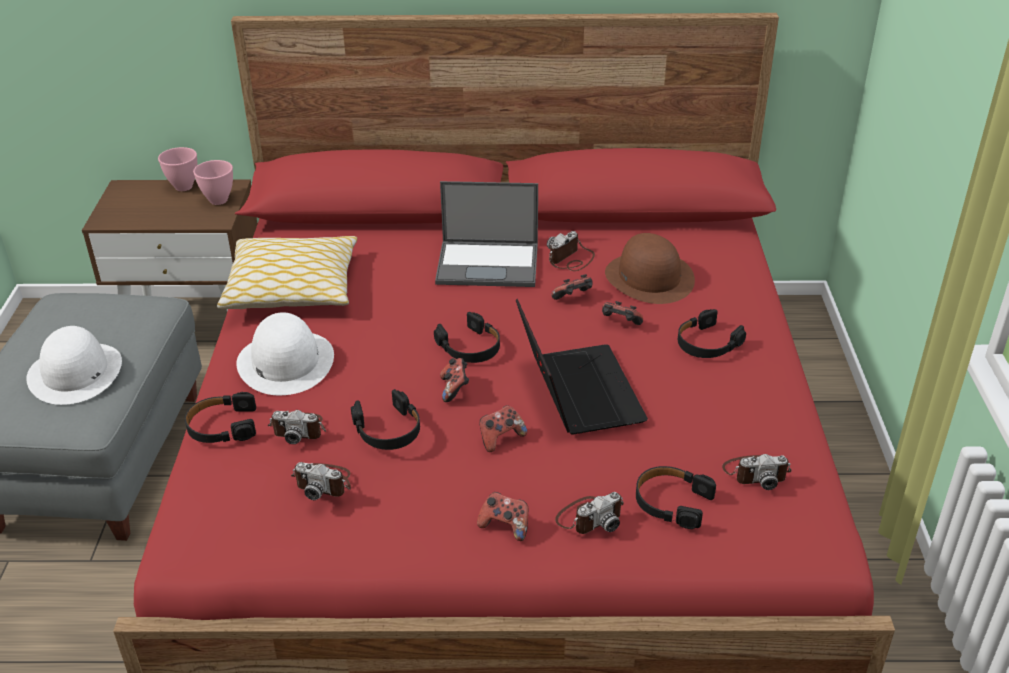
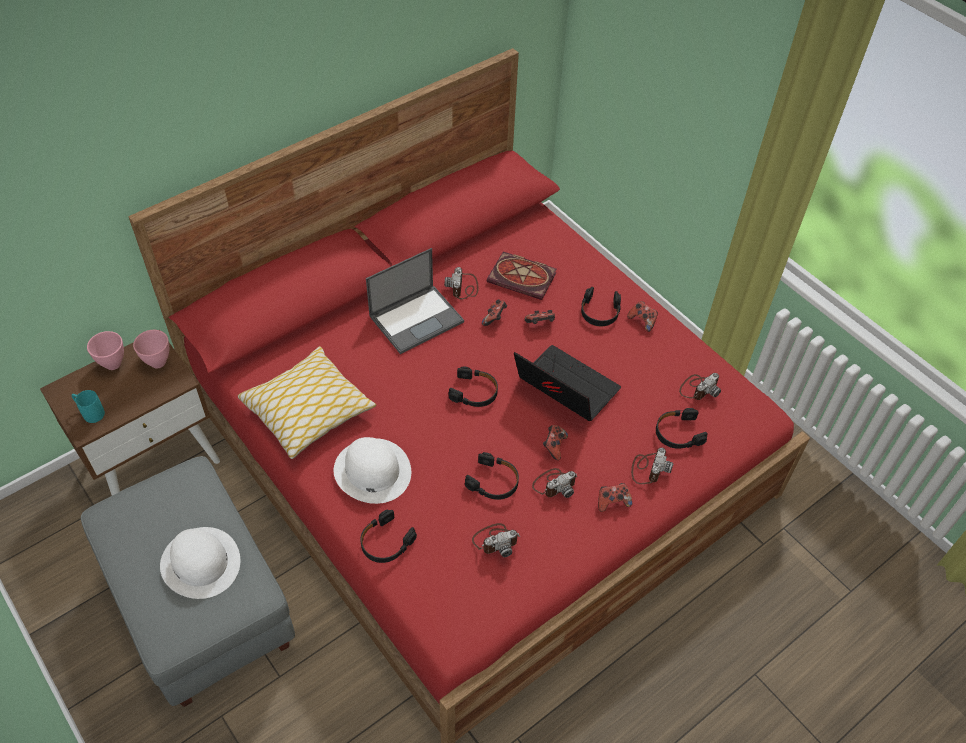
camera: 40 degrees left, 15 degrees up
(122, 211) = (90, 412): none -> turquoise mug
(299, 429) = (441, 514): camera -> camera (554, 484)
(455, 389) = (497, 428): game controller -> game controller (642, 321)
(649, 278) = (523, 277): brown hat -> book

